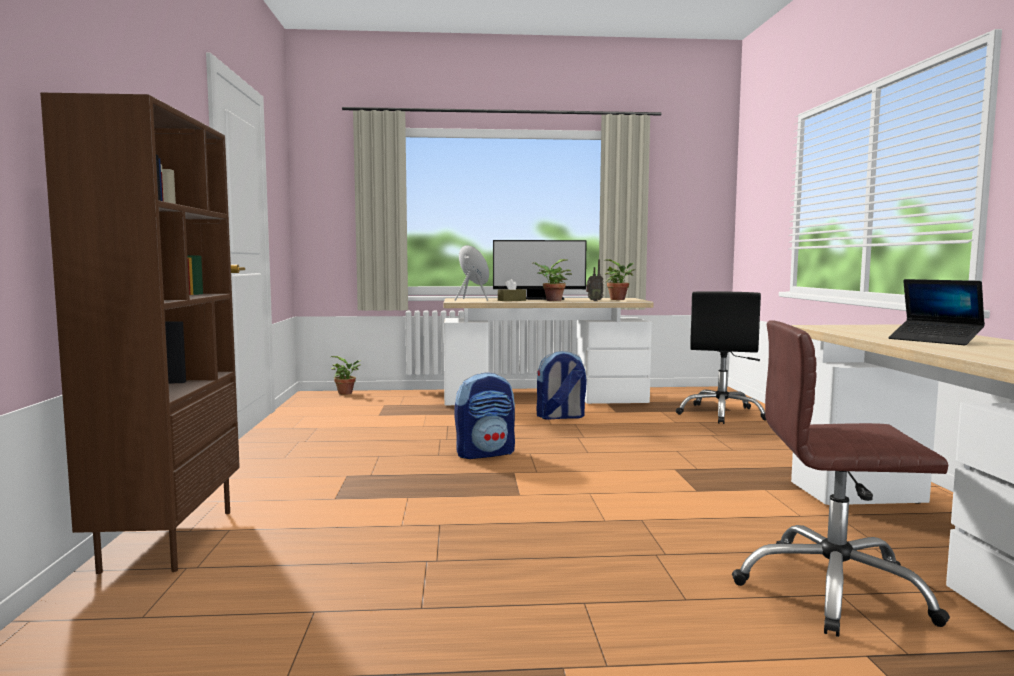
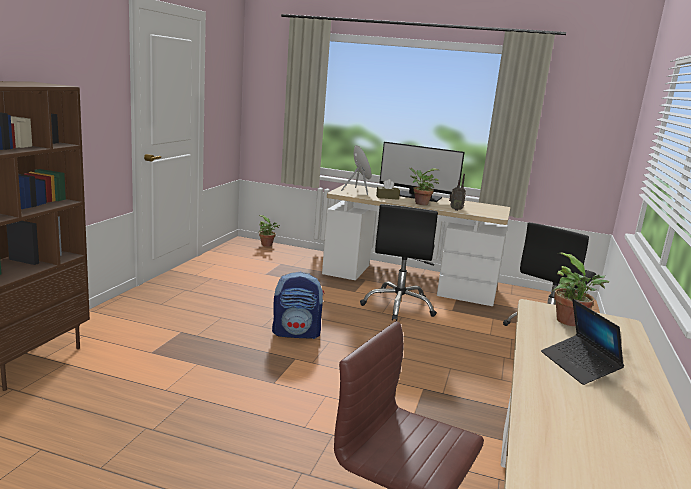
camera: 20 degrees right, 10 degrees up
(560, 417) = (399, 306): backpack -> black office chair
(619, 299) = (485, 210): potted plant -> potted plant (571, 322)

